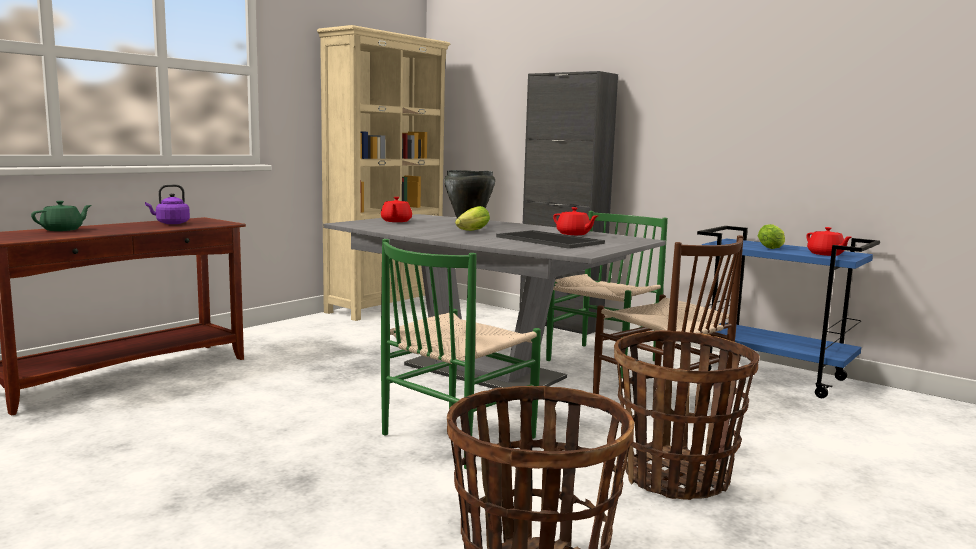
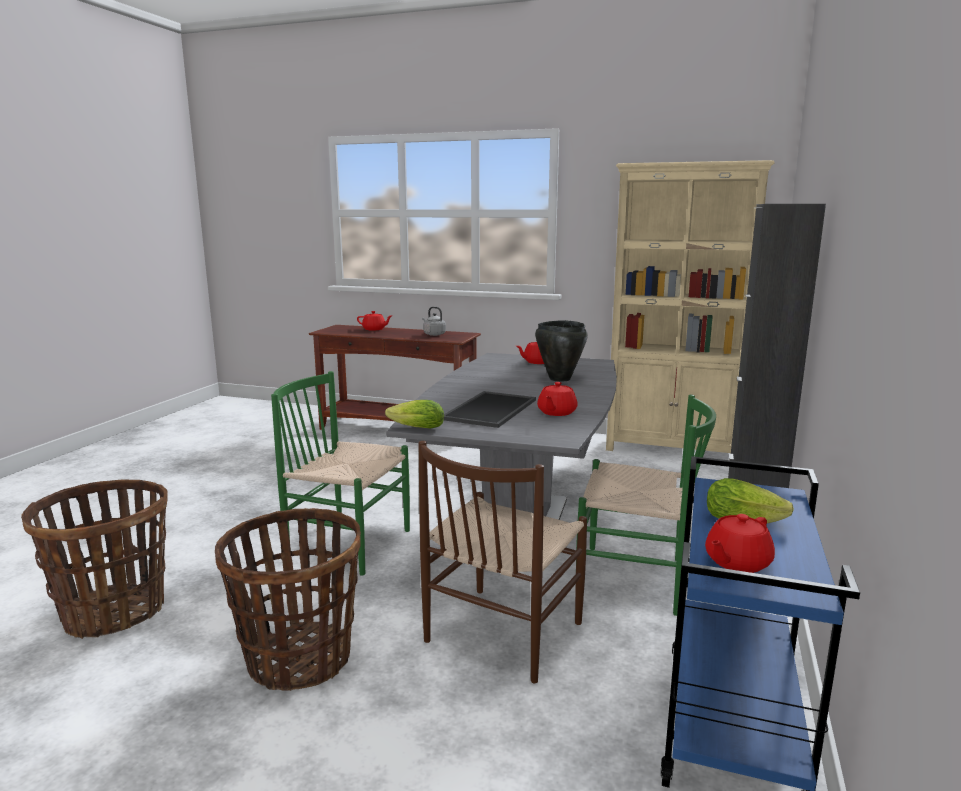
camera: 70 degrees right, 5 degrees up
(63, 230) = (374, 329): green teapot -> red teapot
(171, 223) = (433, 334): purple kettle -> grey kettle
(470, 231) = (509, 384): lettuce -> lettuce (414, 428)

